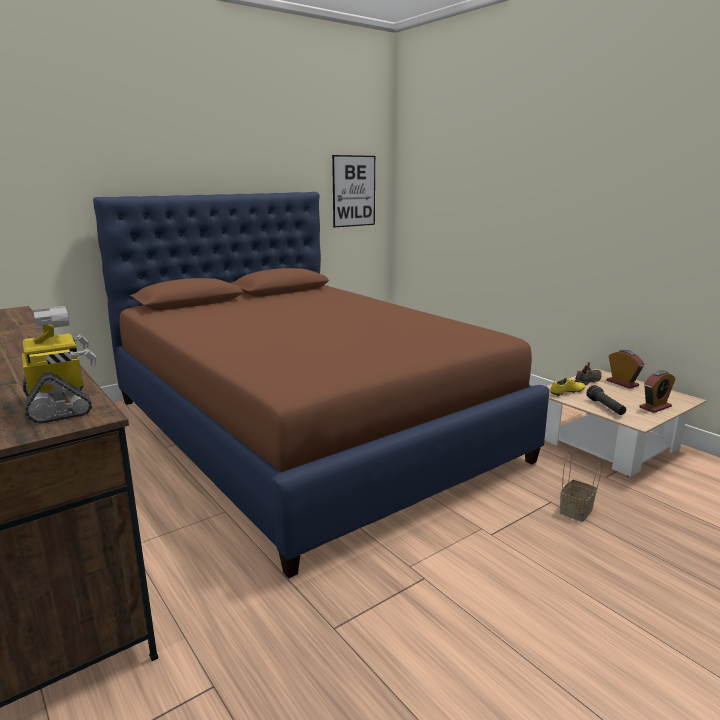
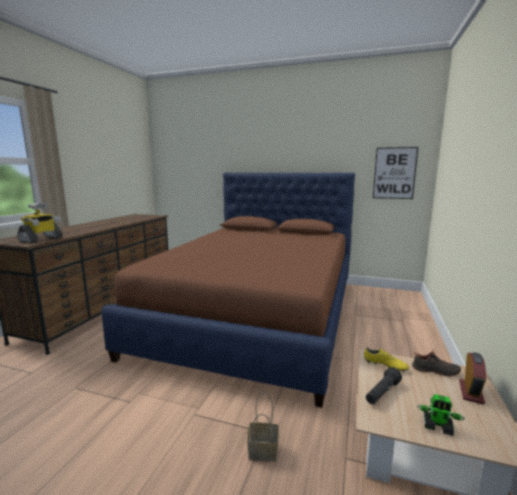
camera: 55 degrees right, 5 degrees down
(655, 407) = (438, 426): alarm clock -> toy robot

